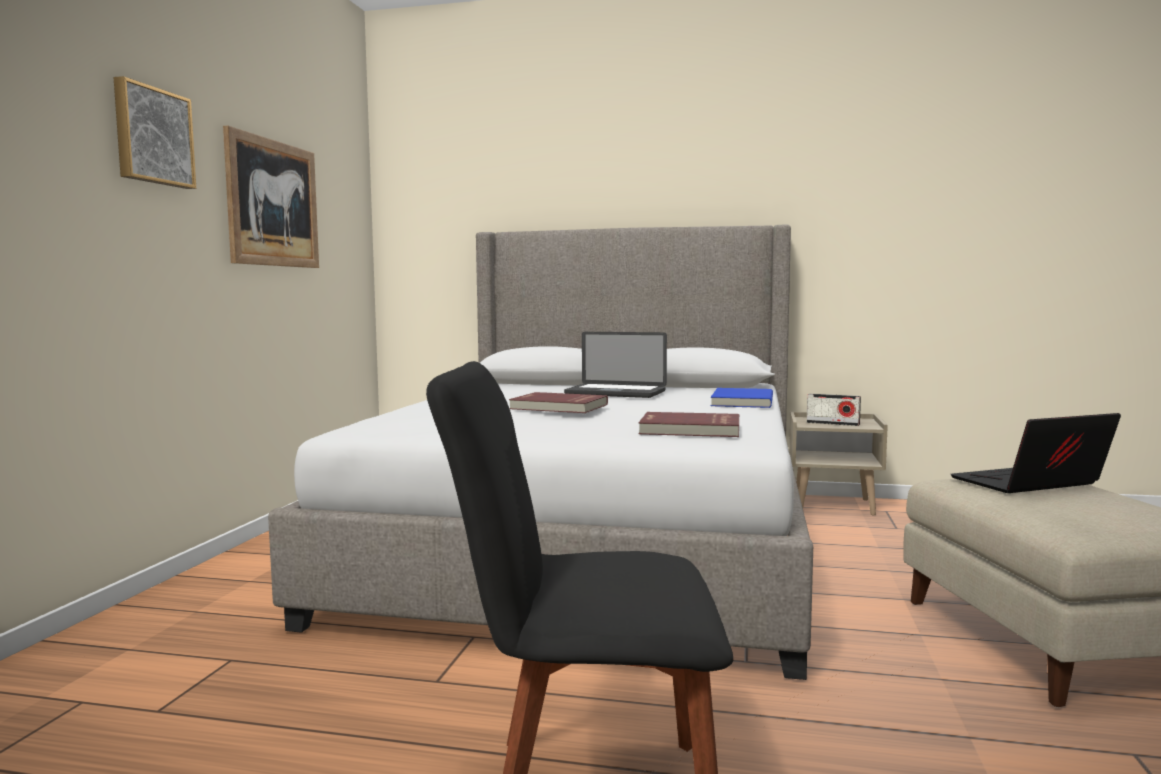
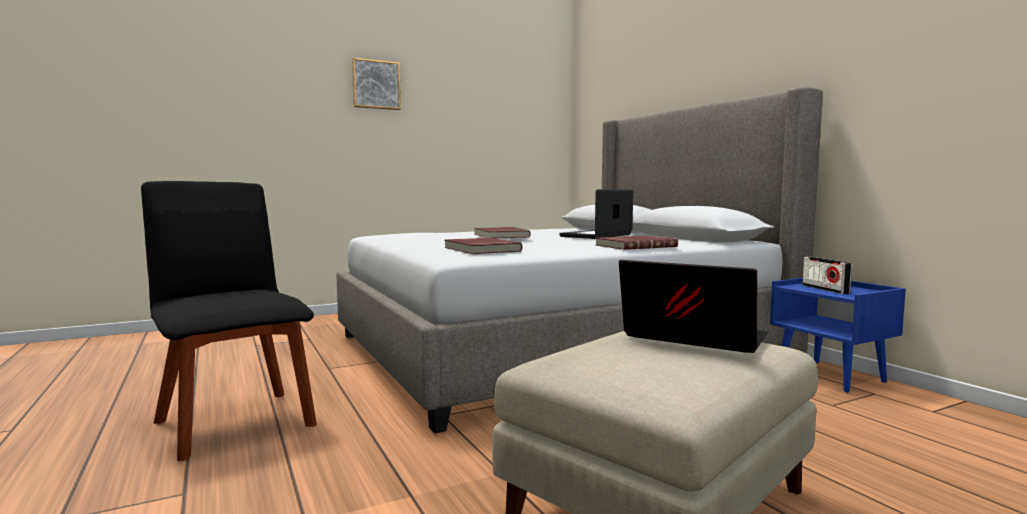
camera: 50 degrees right, 0 degrees up
(273, 203) = (469, 114): picture -> none
(615, 393) = (596, 235): laptop -> laptop turned 60 degrees clockwise
(740, 401) = (635, 246): blue book -> red book
(834, 505) = (831, 376): beige nightstand -> blue nightstand

